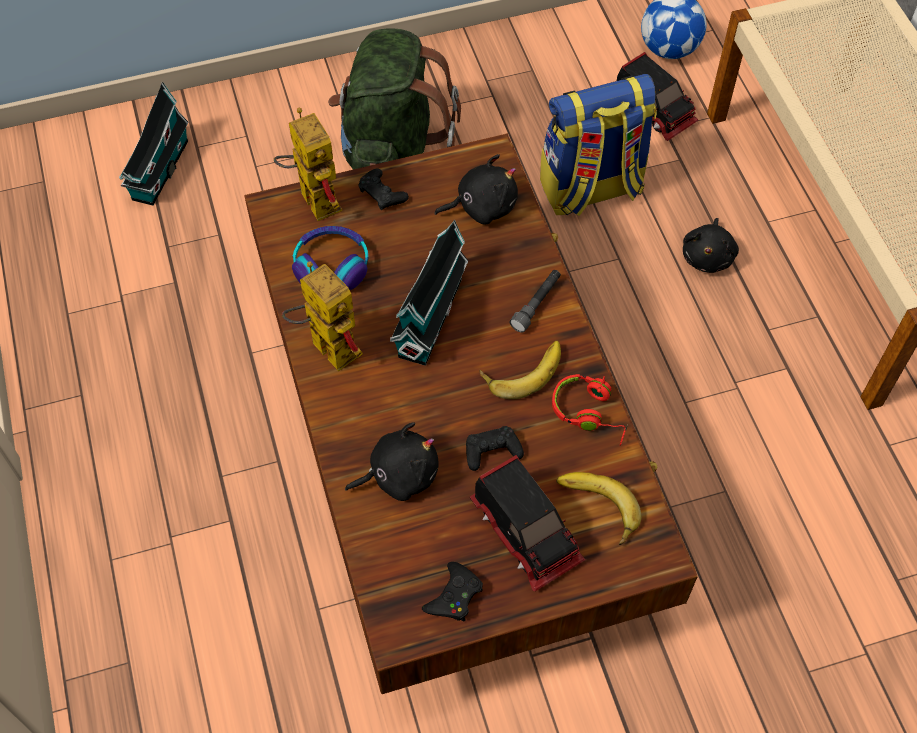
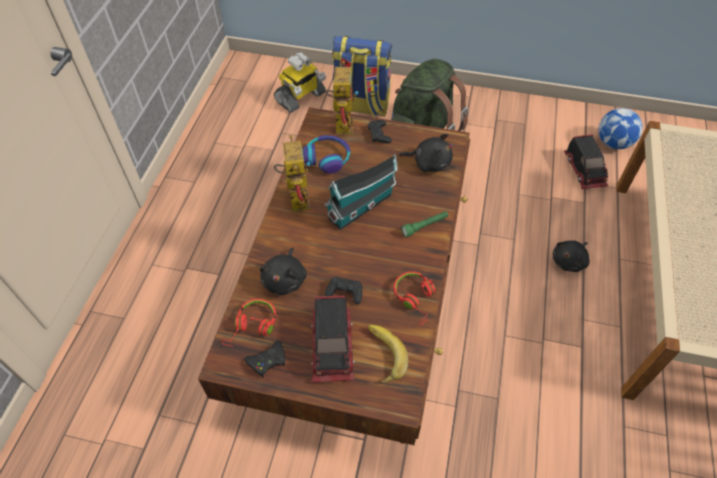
camera: 30 degrees right, 5 degrees down
(158, 173) = (300, 98): toy house -> toy robot
(399, 475) = (285, 279): black plush toy -> black plush toy turned 90 degrees clockwise
(401, 563) = (252, 327): none -> red headphones
(522, 369) = (392, 257): banana -> none
(536, 304) = (425, 226): grey flashlight -> green flashlight
(591, 189) = (520, 196): backpack -> backpack (361, 106)

